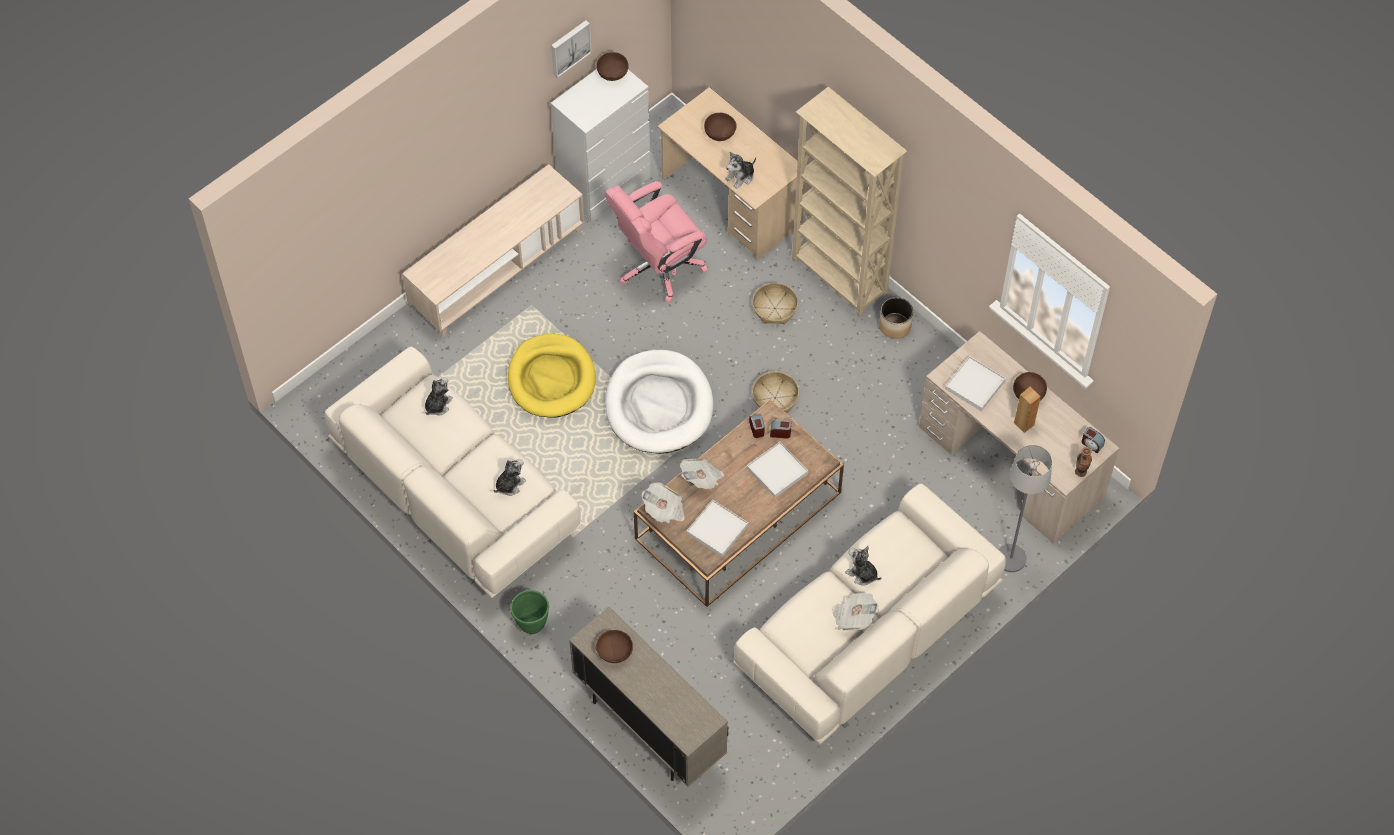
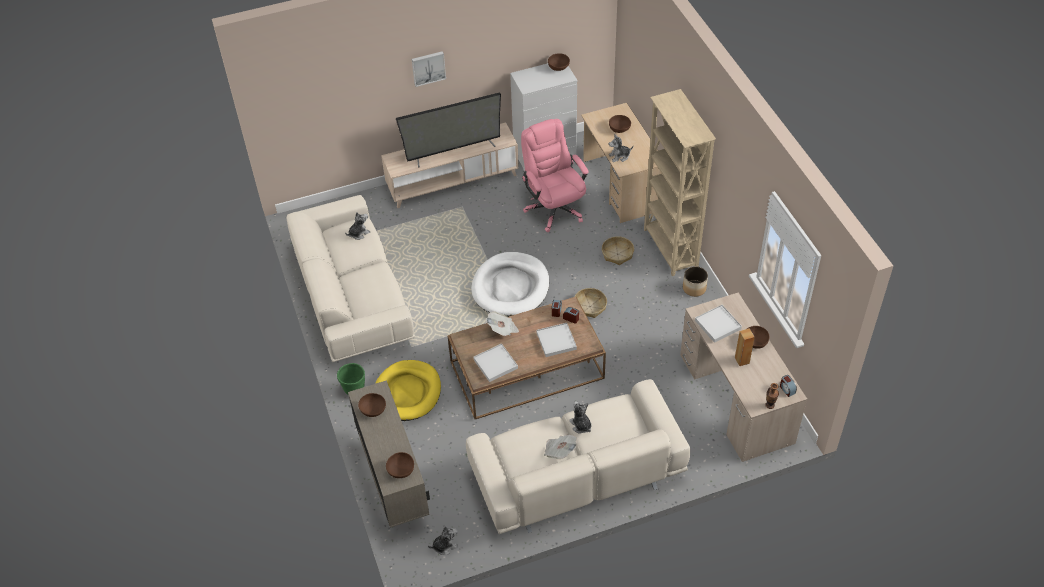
camera: 25 degrees right, 10 degrees down
(500, 233) = (453, 151): none -> television
(509, 484) = (375, 292): plush toy -> plush toy (444, 545)
(551, 378) = (451, 251): yellow dog bed -> yellow dog bed (407, 393)
(569, 47) = (529, 35): picture -> picture (428, 68)
(658, 266) = (554, 208): pink office chair -> pink office chair turned 75 degrees clockwise
(664, 510) = (467, 340): newspaper -> none
(691, 716) = (400, 470): none -> brown bowl
(1011, 559) = (705, 461): grey floor lamp -> none

